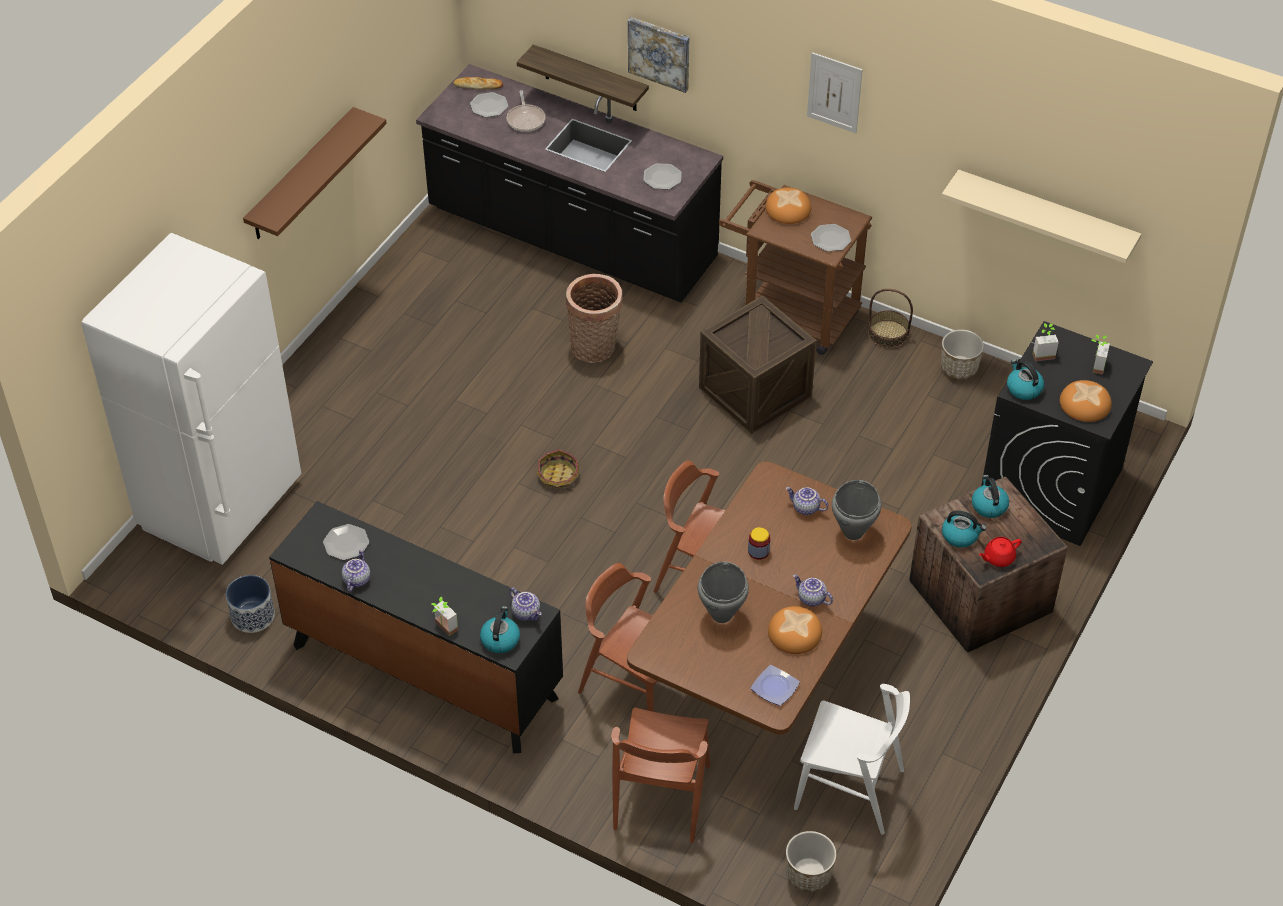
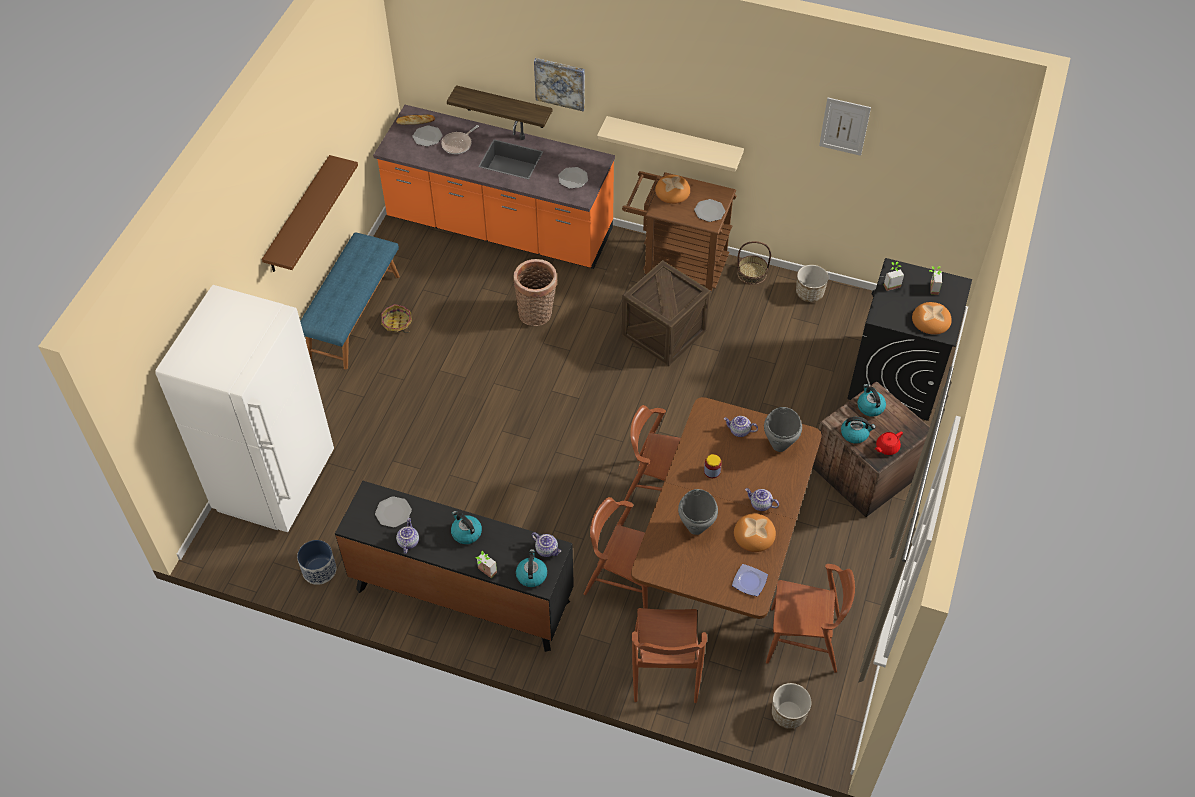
camera: 10 degrees left, 5 degrees up
(361, 320) = (353, 315): none -> blue bench
(526, 119) = (458, 144): frying pan -> frying pan turned 60 degrees clockwise
(558, 476) = (531, 421): basket -> basket (397, 324)
(571, 236) = (499, 227): black counter -> orange counter
(834, 92) = (704, 100): picture -> picture (844, 126)
(849, 789) = (803, 640): white chair -> brown chair
(1023, 388) = (883, 314): kettle -> kettle (466, 533)
(1045, 216) = (875, 177): beige shelf -> beige shelf (674, 142)

